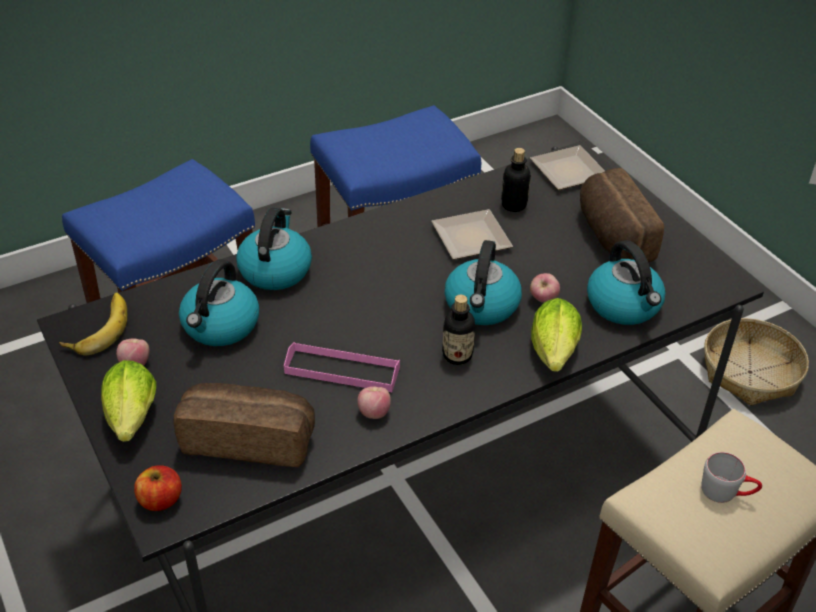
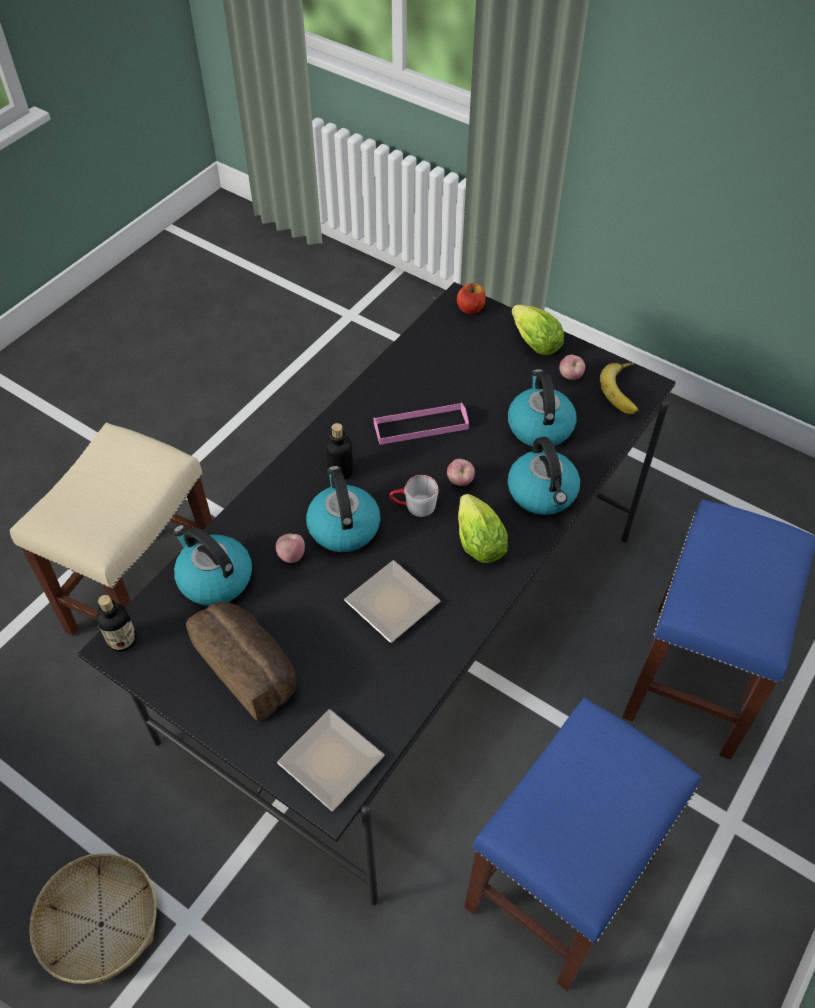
camera: 155 degrees right, 10 degrees up
(249, 438) = (448, 358): bread -> none
(374, 412) = (377, 404): apple -> apple (460, 481)
(514, 205) = (370, 671): bottle -> bottle (122, 640)
(553, 355) = (262, 501): lettuce -> lettuce (477, 539)
(727, 491) = (105, 488): grey mug -> grey mug (413, 506)

